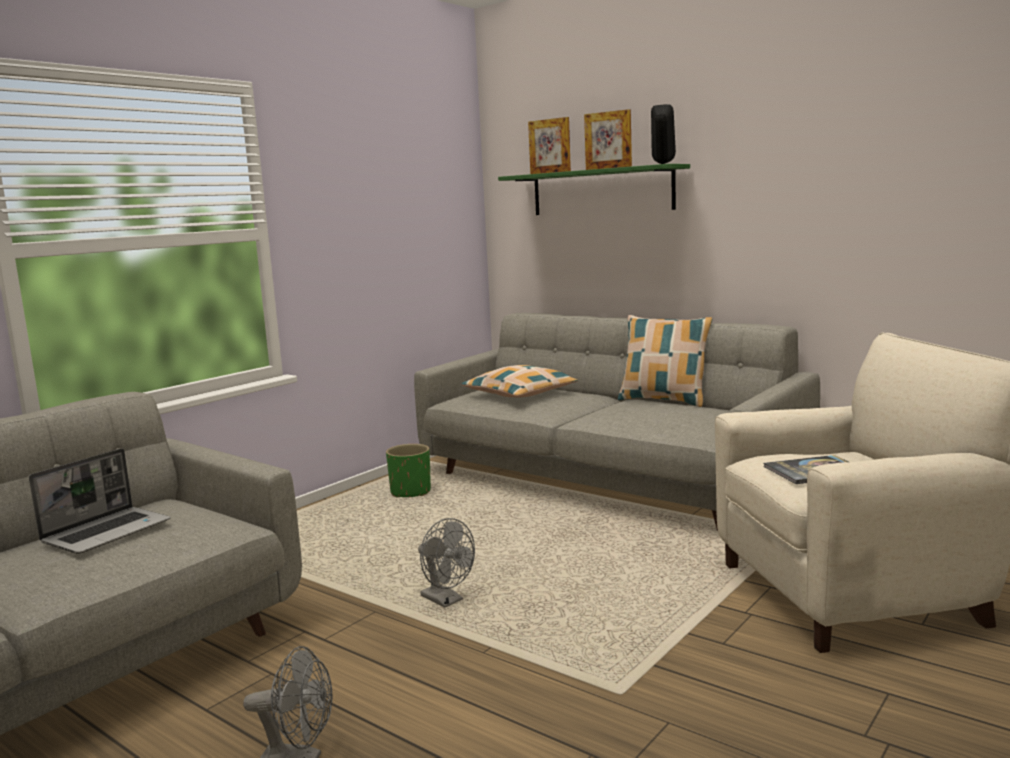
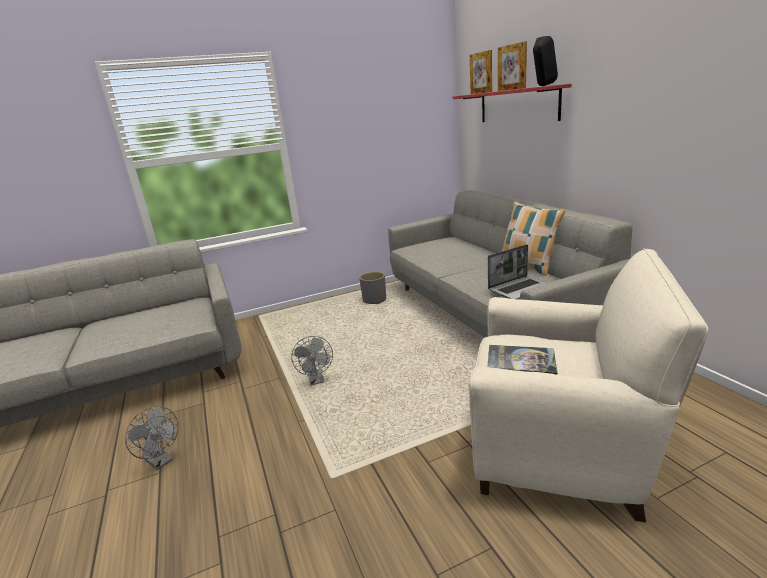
camera: 30 degrees right, 10 degrees up
(107, 532) = (148, 316): laptop -> laptop (520, 289)
(411, 492) = (374, 300): green planter -> grey planter
(520, 394) = (445, 248): pillow -> none
(601, 191) = (517, 105): green shelf -> red shelf

